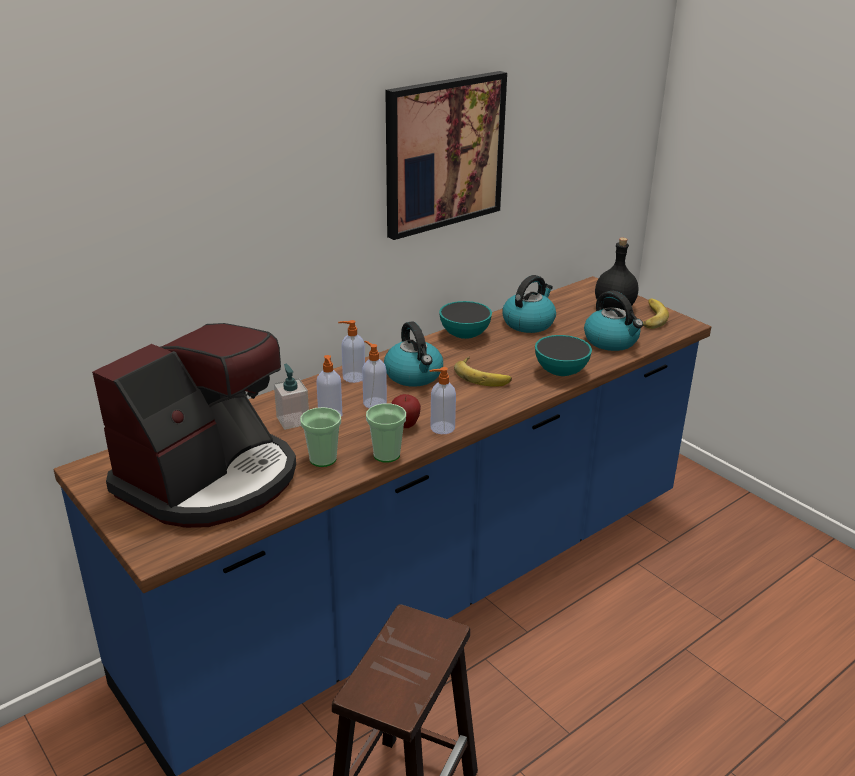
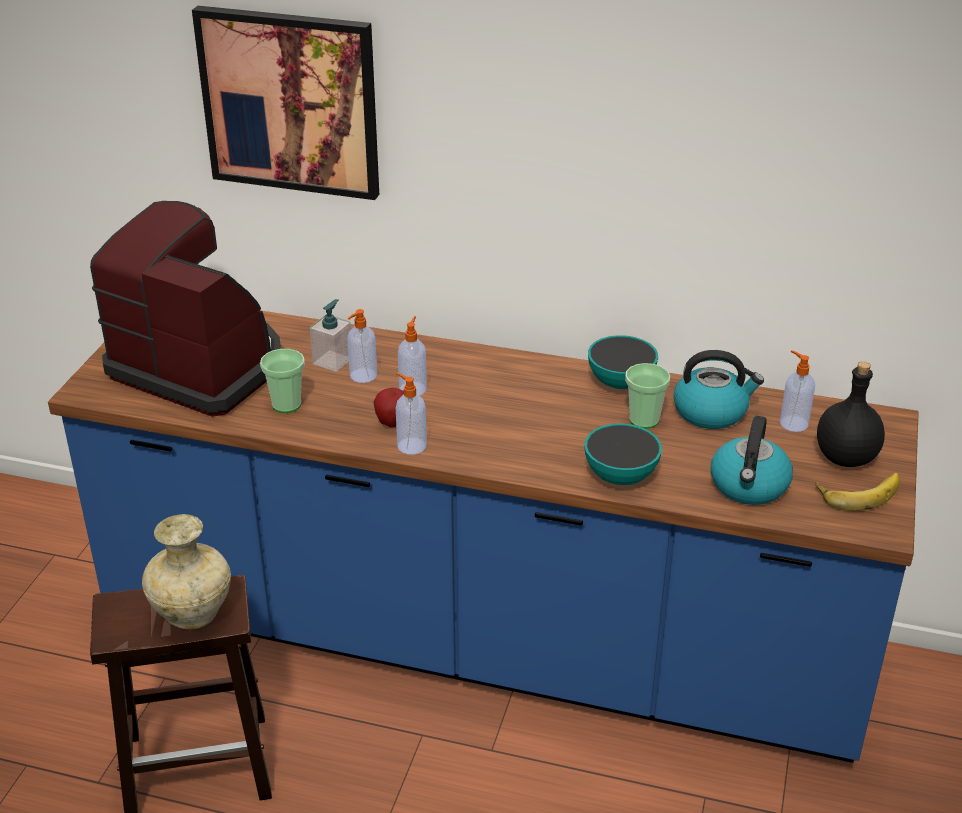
camera: 55 degrees right, 5 degrees up
(210, 480) = (200, 366): coffee machine -> coffee machine turned 150 degrees counterclockwise
(353, 377) = (446, 356): soap dispenser -> soap dispenser (793, 423)
(386, 455) = (329, 434): cup -> cup (644, 420)
(414, 375) = (493, 388): kettle -> none
(417, 649) = (193, 612): none -> beige vase
(443, 153) = (640, 146): picture -> picture (290, 102)
(483, 375) = (547, 429): banana -> none

